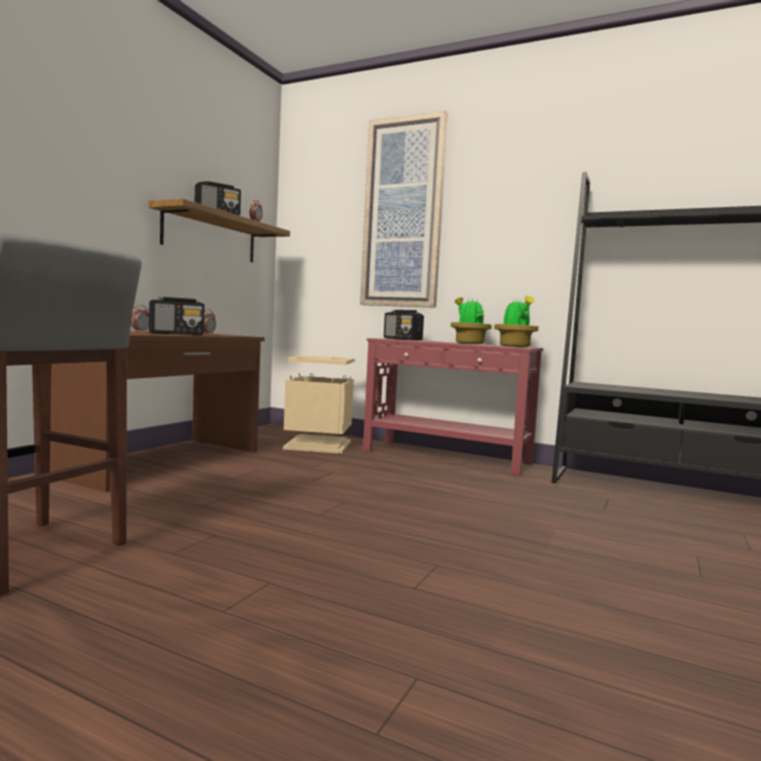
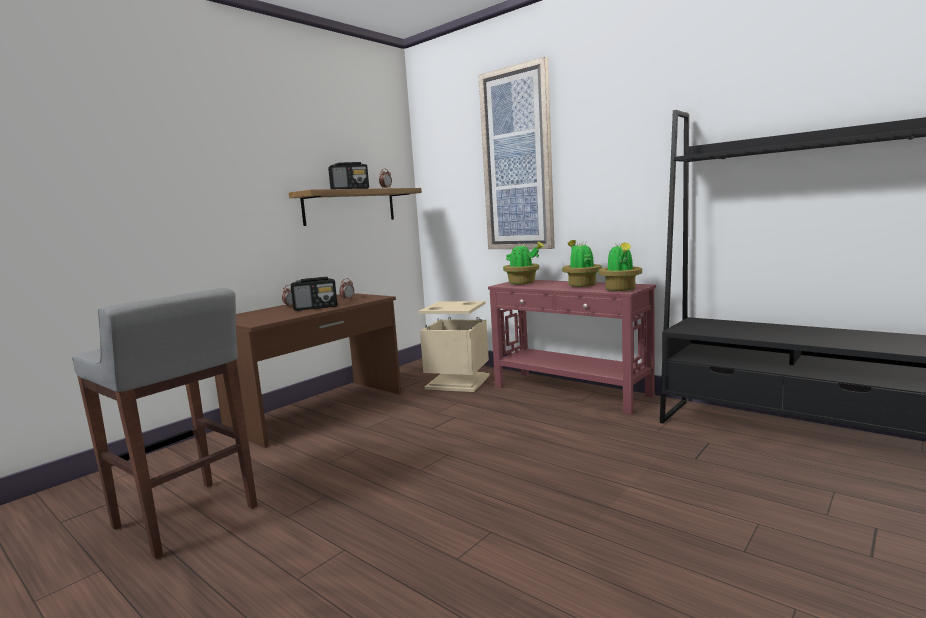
camera: 15 degrees right, 5 degrees up
(402, 339) = (523, 283): radio -> potted plant

